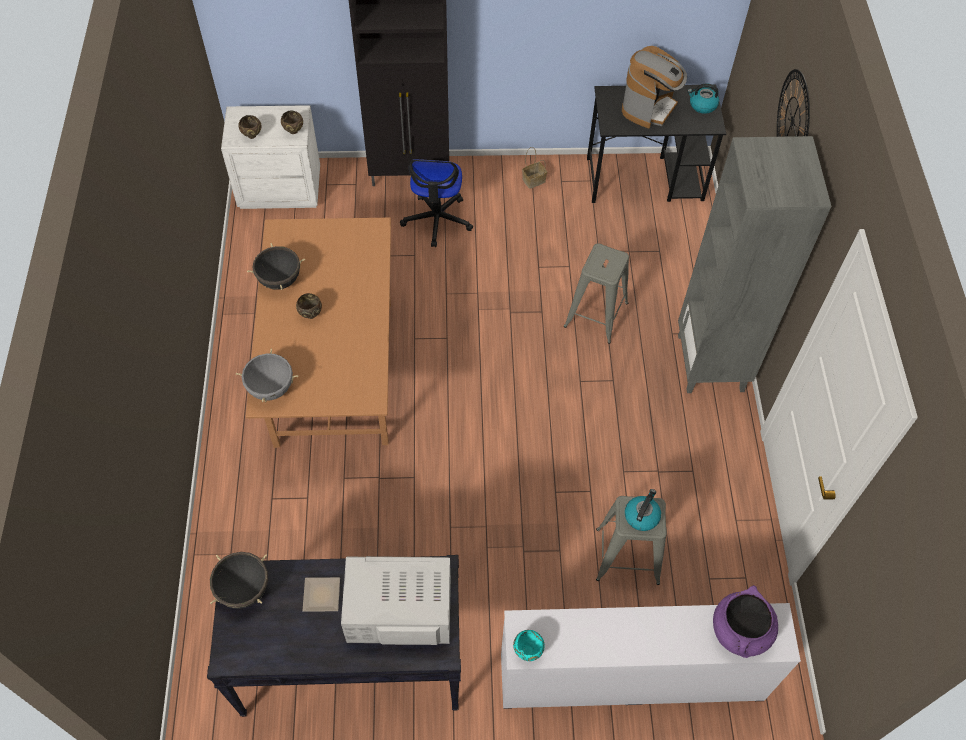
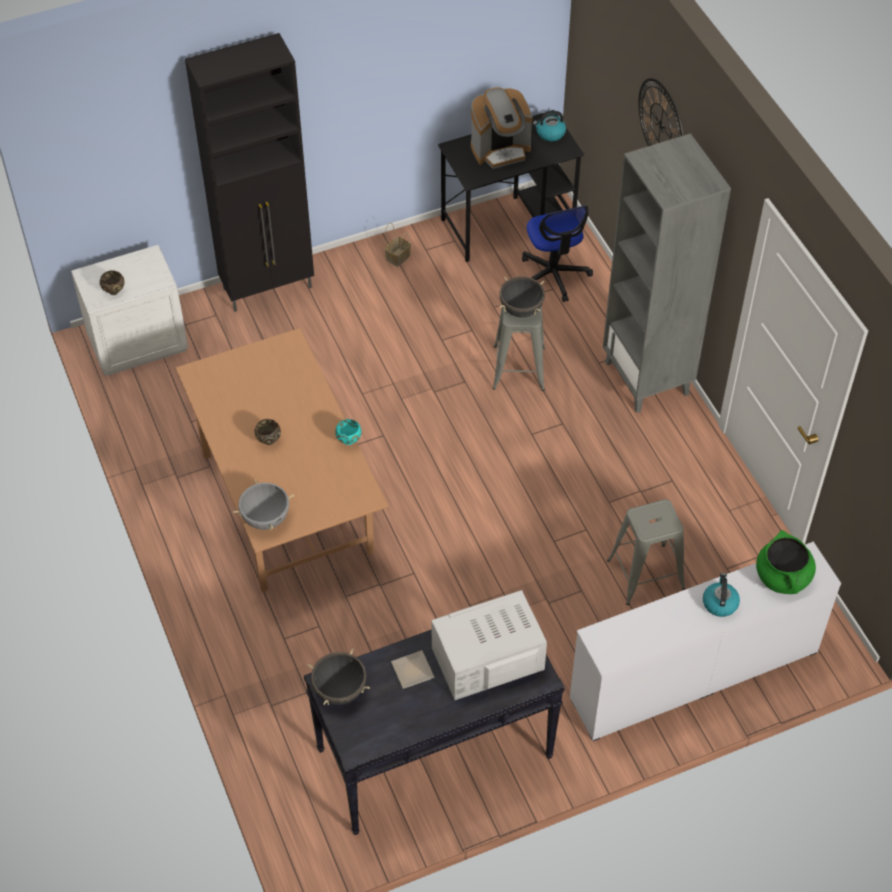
camera: 20 degrees left, 5 degrees down
(280, 280) = (221, 419): black cooking pot -> black cooking pot (521, 309)
(294, 131) = (155, 275): brown bowl -> none
(437, 220) = (318, 325): office chair -> office chair (553, 275)
(528, 651) = (613, 655): turquoise bowl -> turquoise bowl (349, 441)
(641, 516) = (655, 519): kettle -> kettle (719, 603)
(649, 107) = (500, 150): coffee machine -> coffee machine turned 60 degrees clockwise
(740, 631) = (783, 577): purple cooking pot -> green cooking pot

